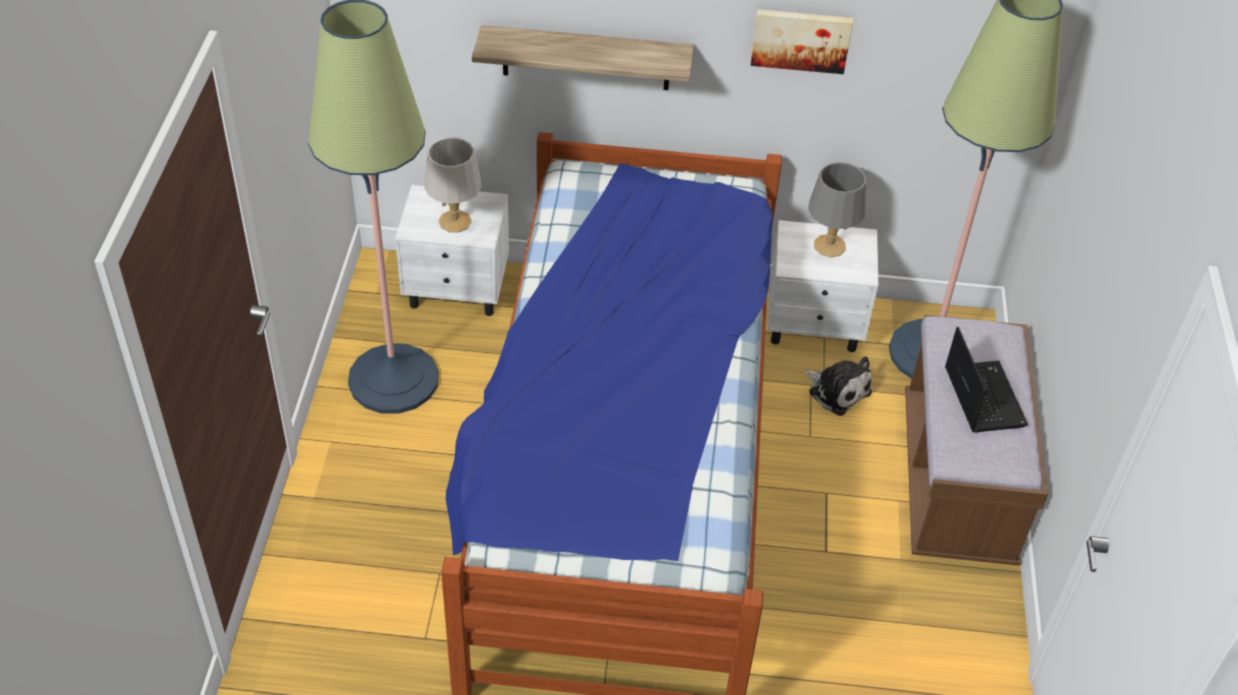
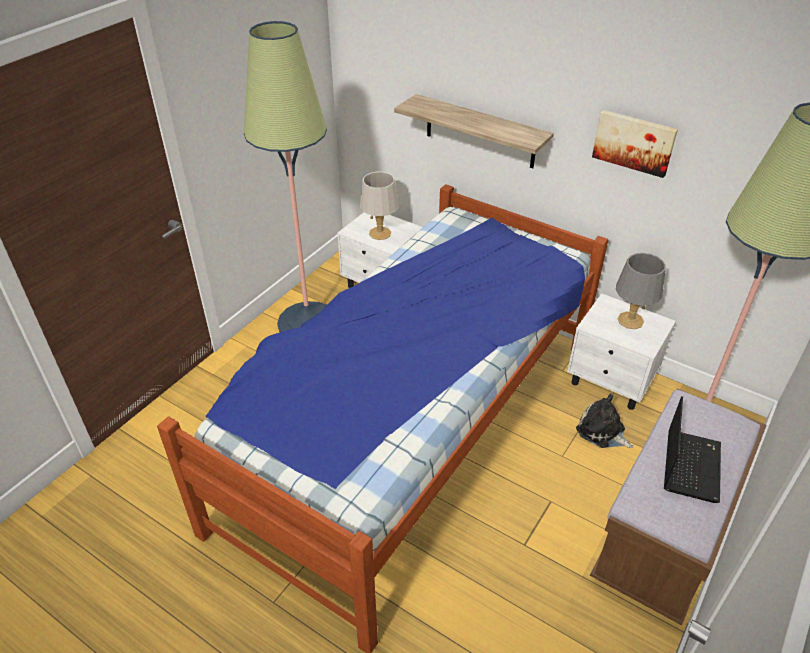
camera: 30 degrees right, 5 degrees down
(837, 390) = (602, 431): plush toy -> plush toy turned 150 degrees clockwise

